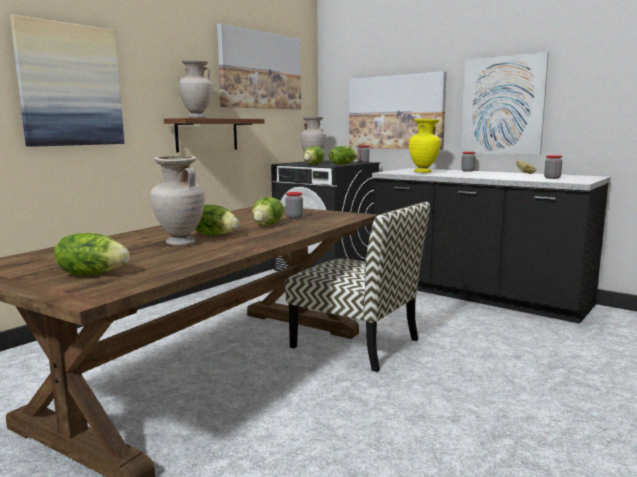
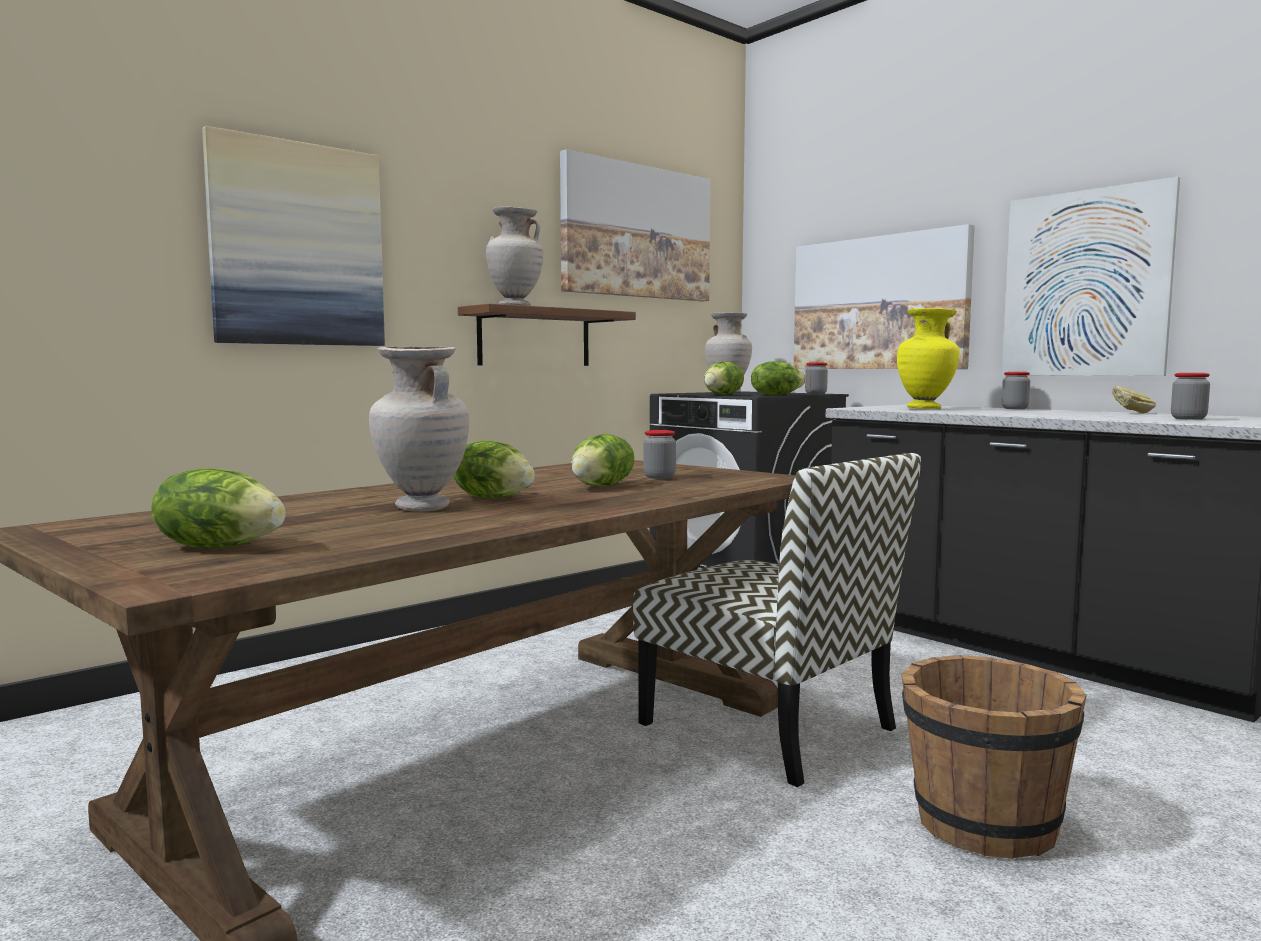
camera: 10 degrees right, 5 degrees down
(465, 381) = (983, 824): none -> brown bucket

